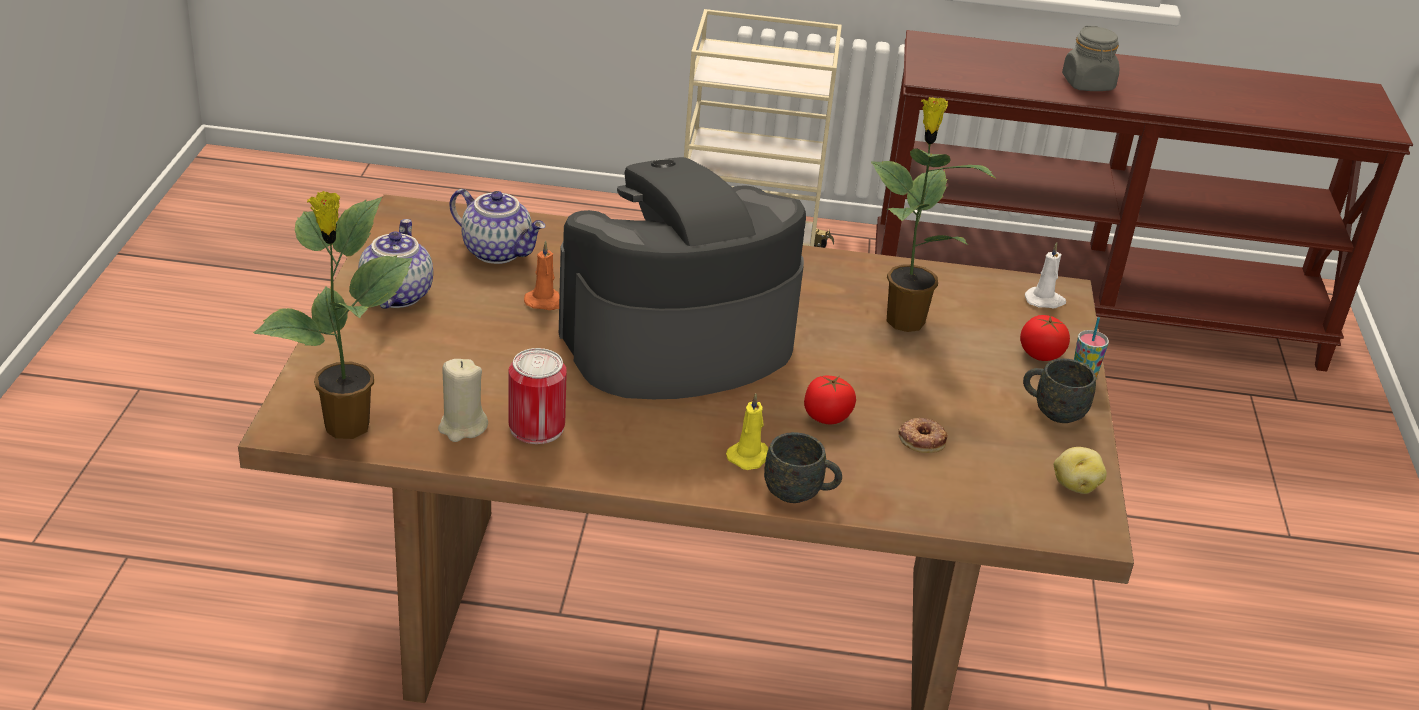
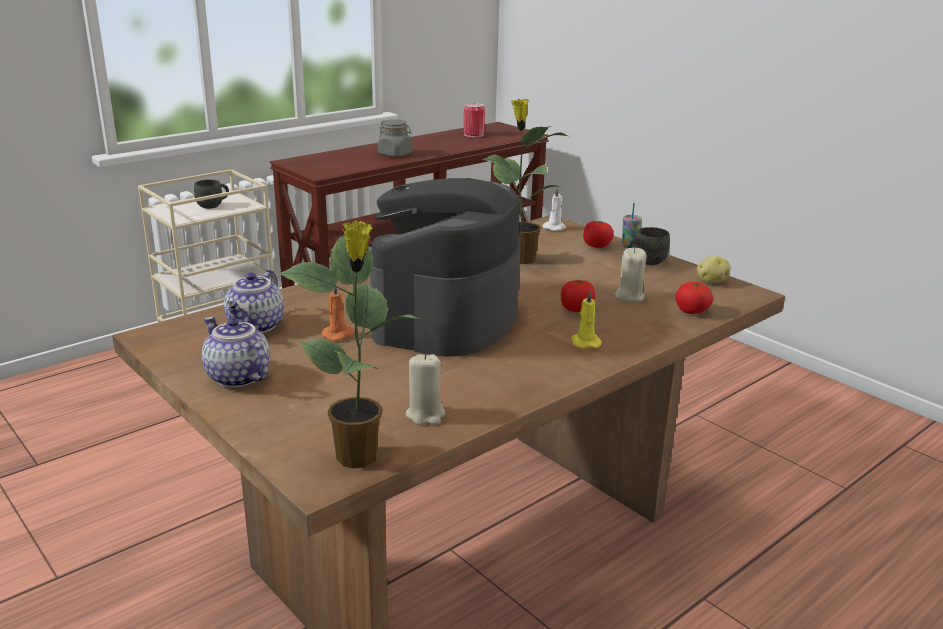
camera: 45 degrees left, 10 degrees down
(498, 251) = (257, 326): teapot -> teapot turned 120 degrees clockwise
(536, 427) = (464, 390): can -> can (473, 134)
(800, 493) = (636, 343): grey mug -> grey mug (213, 205)
(922, 439) = (629, 296): donut -> beige candle
(953, 502) = (691, 311): none -> tomato

